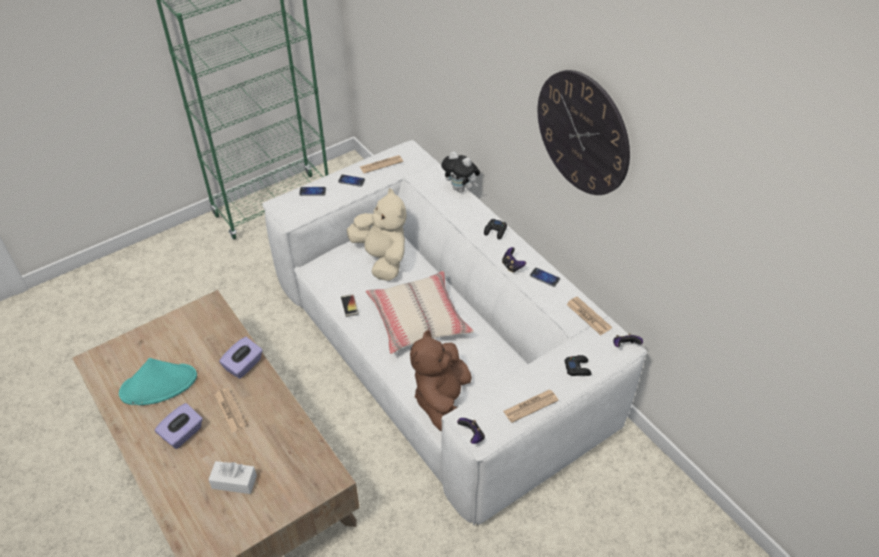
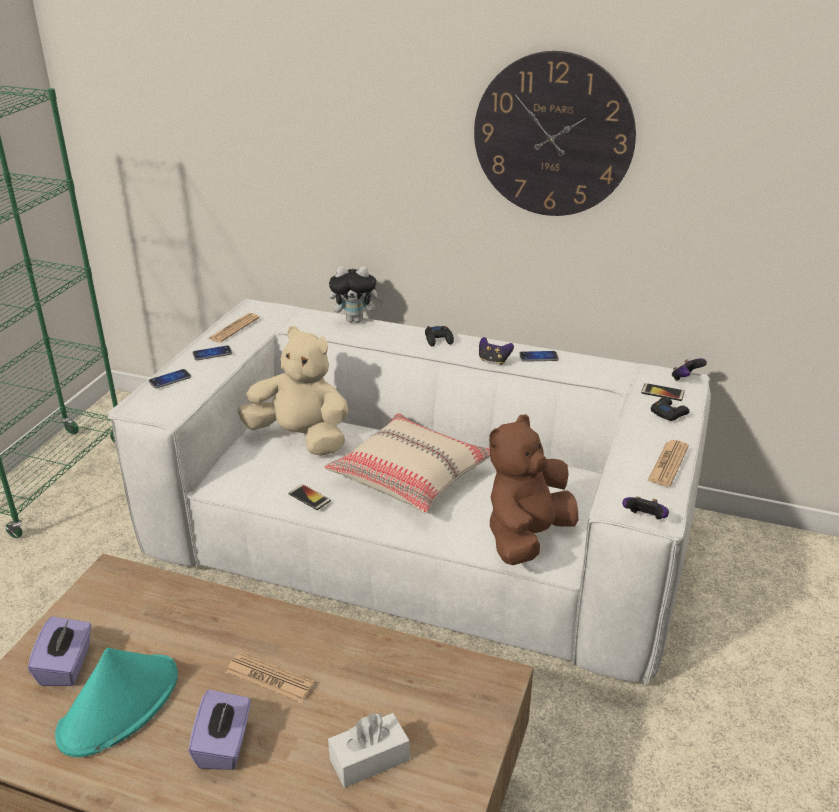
camera: 35 degrees left, 15 degrees down
(244, 365) = (236, 617): purple tissue box -> purple tissue box (67, 666)
(442, 400) = (527, 537): brown plush toy -> brown plush toy turned 60 degrees clockwise
(588, 316) = (622, 369): newspaper -> none
(594, 349) = (662, 392): none -> phone

